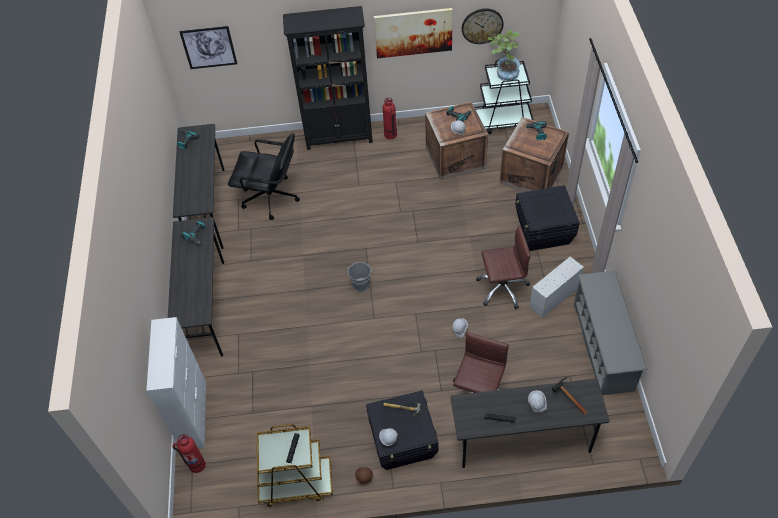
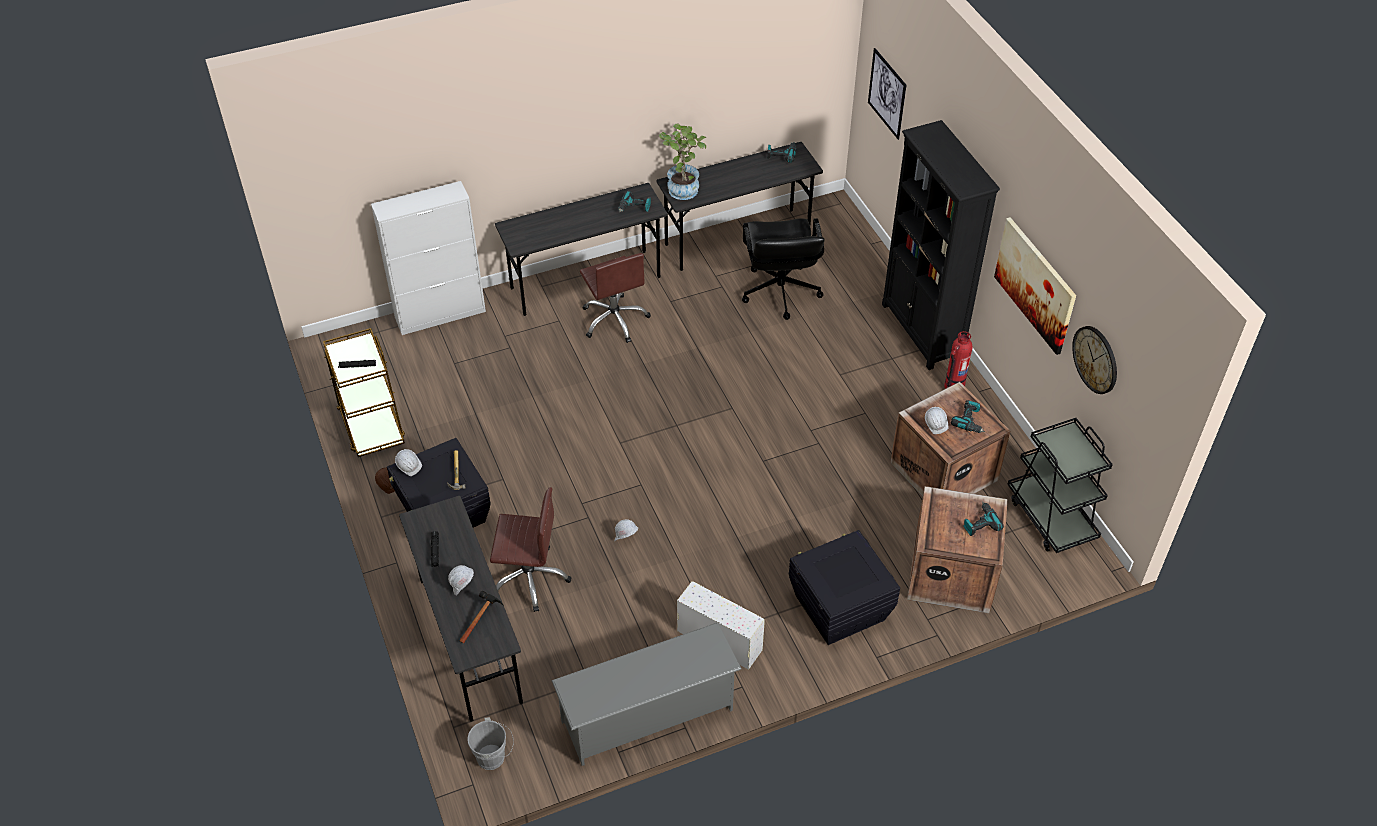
camera: 70 degrees right, 5 degrees down
(196, 464) = (379, 335): fire extinguisher -> none
(361, 283) = (671, 417): grey bucket -> grey bucket (494, 757)
(502, 288) = (714, 574): brown office chair -> brown office chair (615, 320)
(504, 74) = (1072, 447): potted plant -> potted plant (683, 187)

